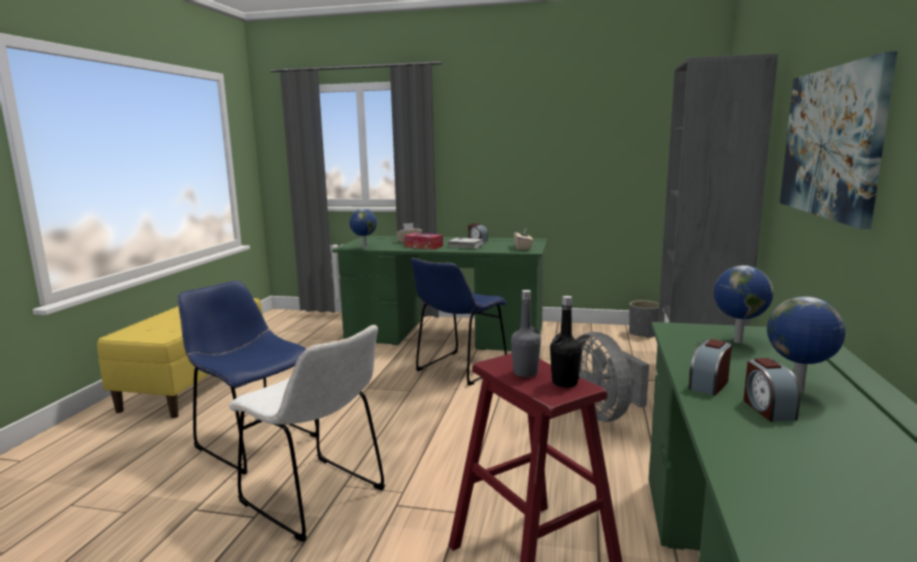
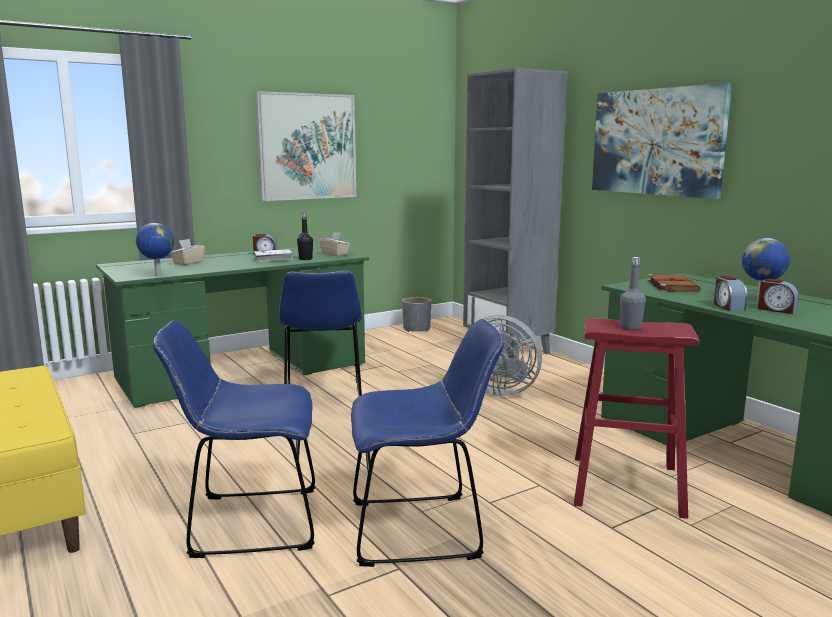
camera: 45 degrees left, 0 degrees up
(318, 499) = (423, 529): white chair -> blue chair
(423, 246) = (226, 265): tissue box -> none
(545, 148) = (307, 146): none -> picture
(564, 383) = (665, 326): black bottle -> black bottle (305, 259)
(736, 341) = (672, 286): globe -> brown book

